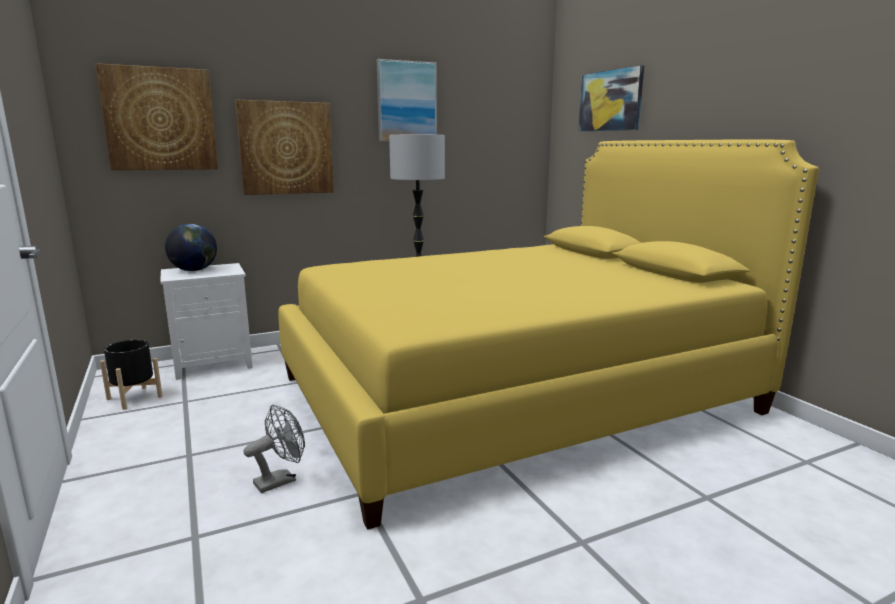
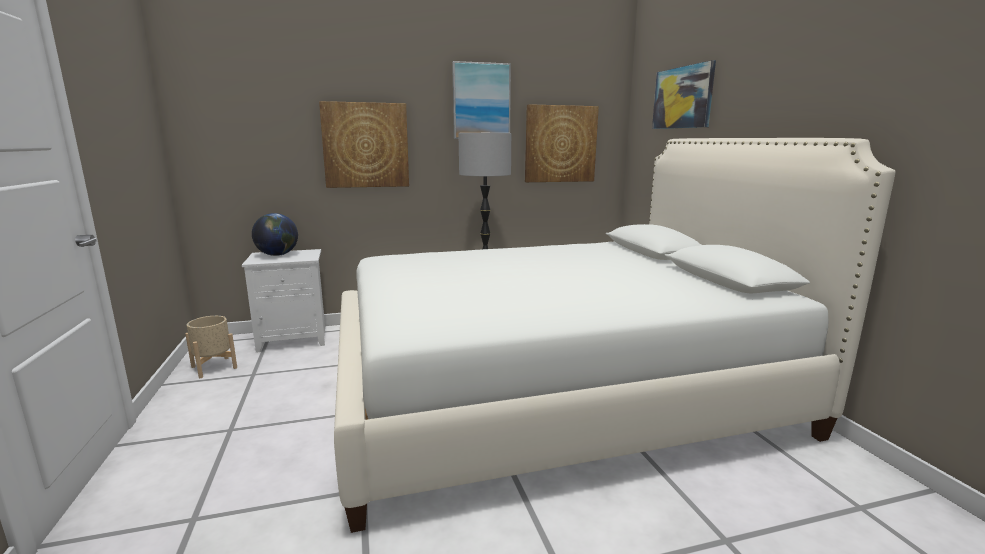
camera: 10 degrees right, 0 degrees up
(134, 398) = (214, 367): black planter -> beige planter
(160, 119) = (252, 119): picture -> picture (560, 144)
(281, 480) = (296, 465): grey fan -> none
(514, 394) = (555, 392): yellow bed -> white bed

